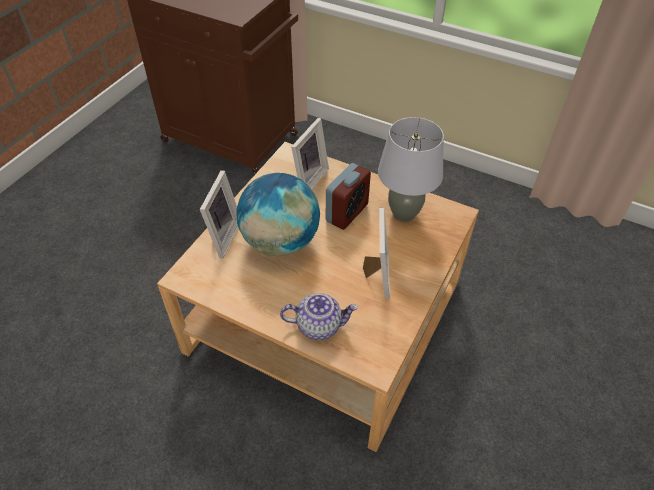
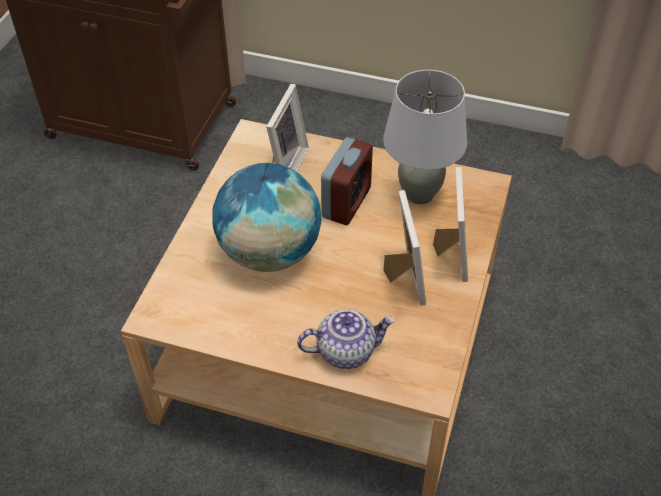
camera: 10 degrees left, 0 degrees up
(221, 236) = (189, 257): picture frame -> picture frame (449, 254)

